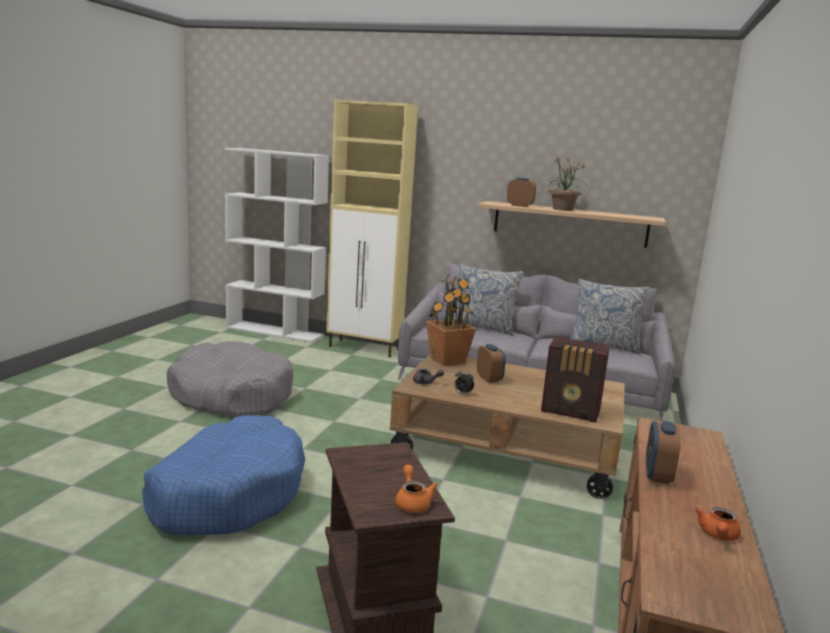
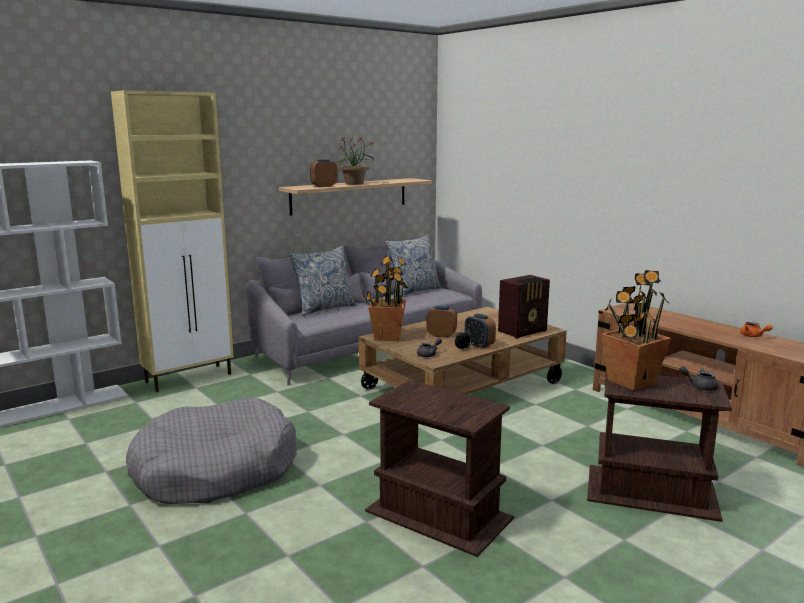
camera: 55 degrees left, 0 degrees up
(228, 493) = (440, 515): blue dog bed -> brown side table
(381, 458) = (630, 381): none -> potted plant
(412, 502) = (699, 386): orange teapot -> grey teapot
(657, 475) = (682, 327): alarm clock -> alarm clock (479, 345)

